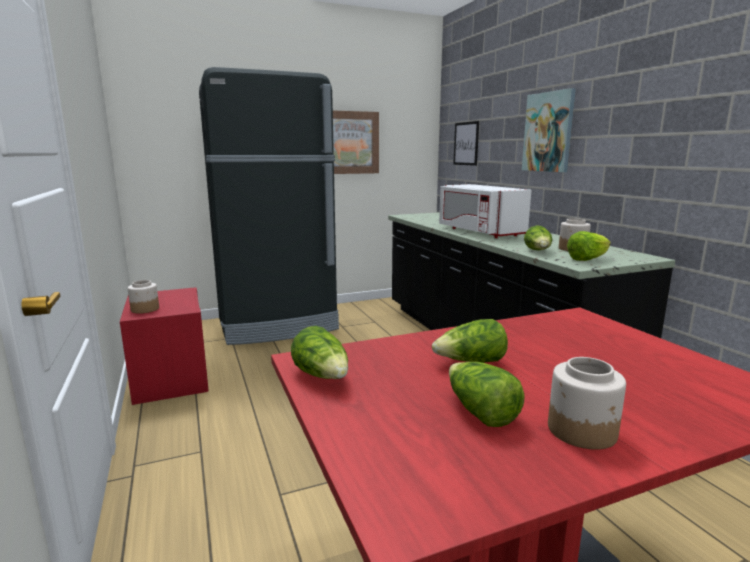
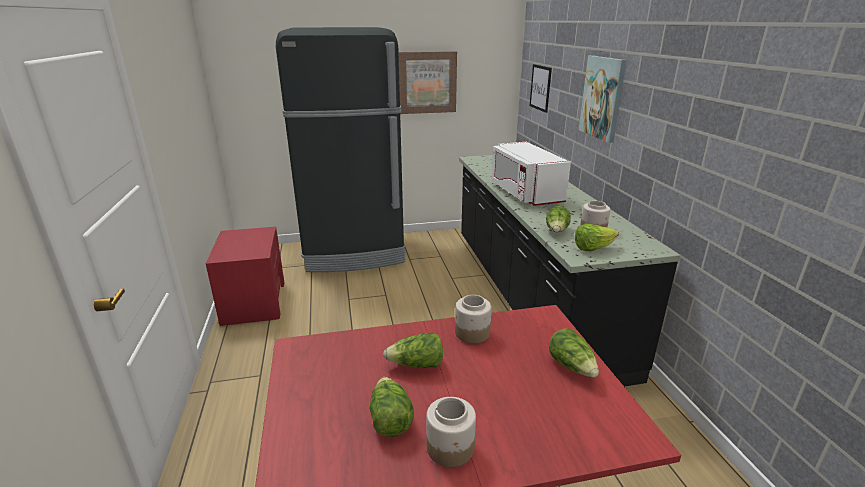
camera: 10 degrees right, 10 degrees up
(144, 309) = (227, 251): jar -> jar (472, 333)
(323, 376) = (300, 367): lettuce -> lettuce (572, 366)

